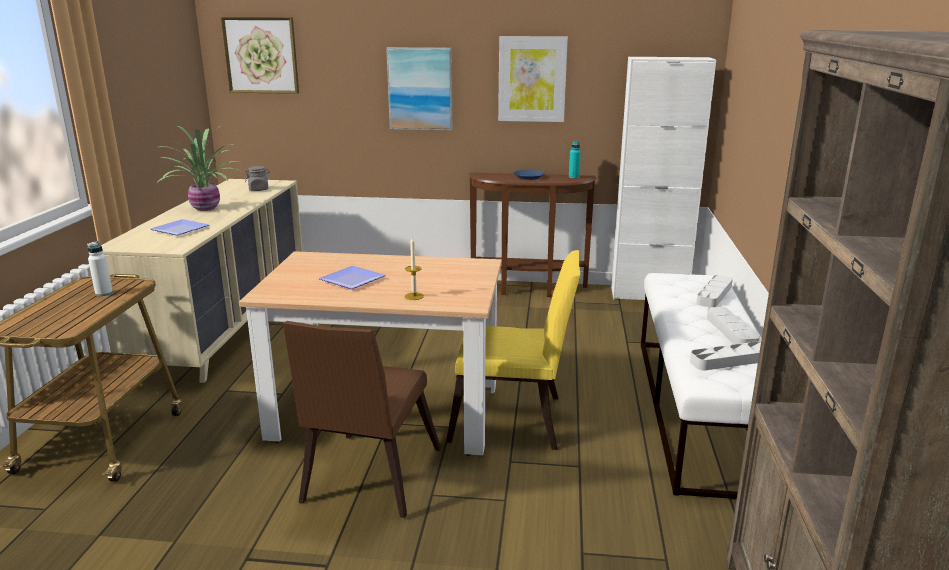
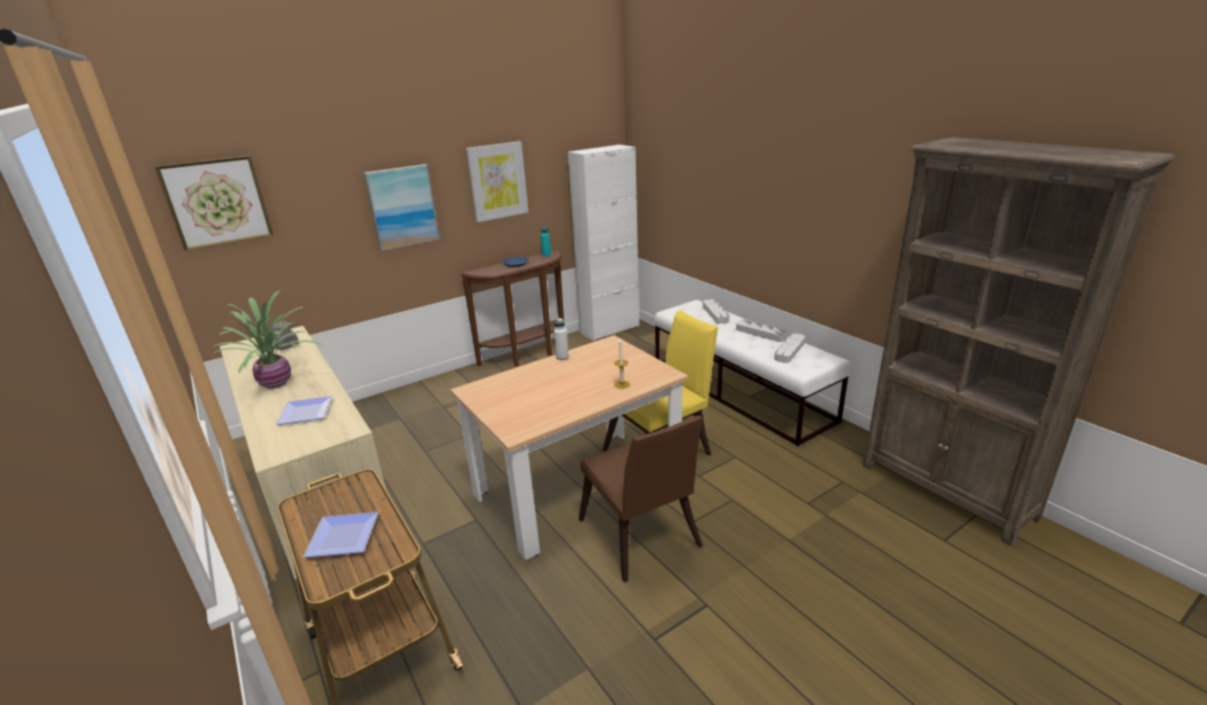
camera: 40 degrees left, 5 degrees up
(104, 293) = (345, 504): white bottle -> white bottle (562, 357)
(349, 280) = (552, 392): plate -> plate (340, 538)

